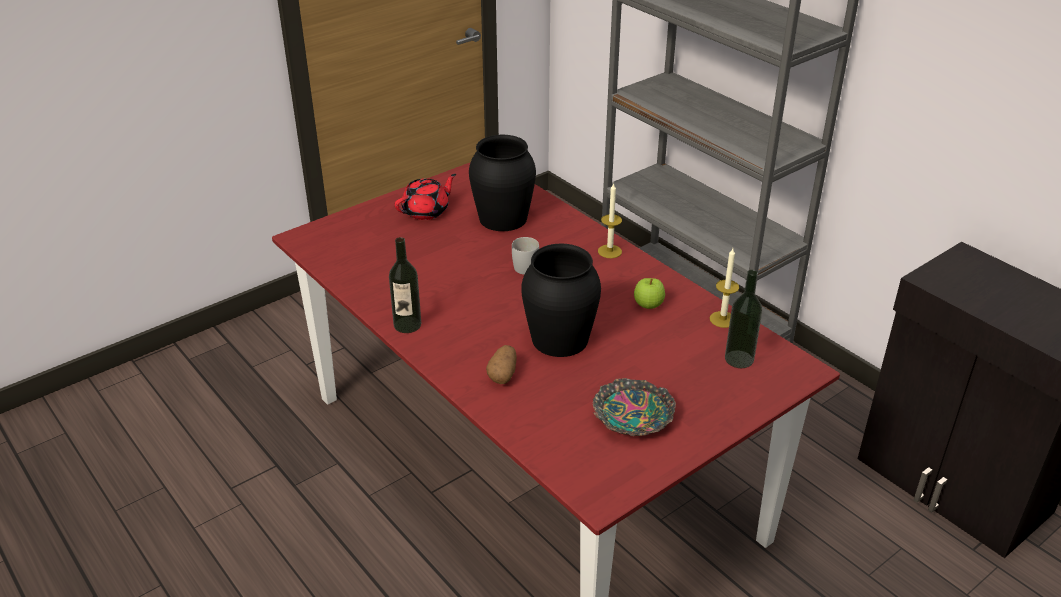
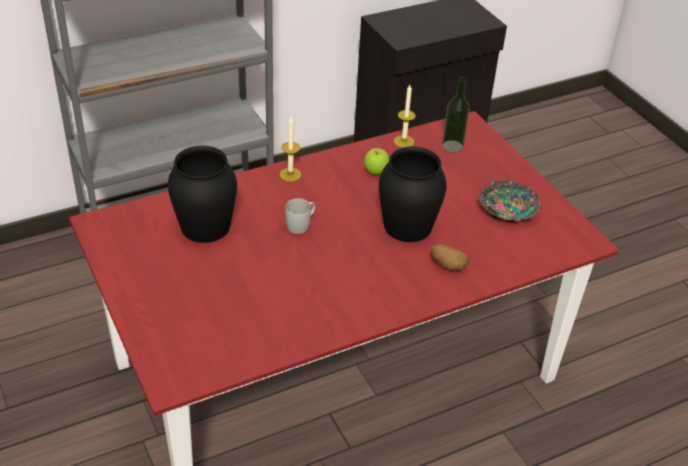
camera: 80 degrees left, 5 degrees up
(407, 325) = (363, 314): bottle -> none
(426, 211) = (165, 277): red teapot -> none

